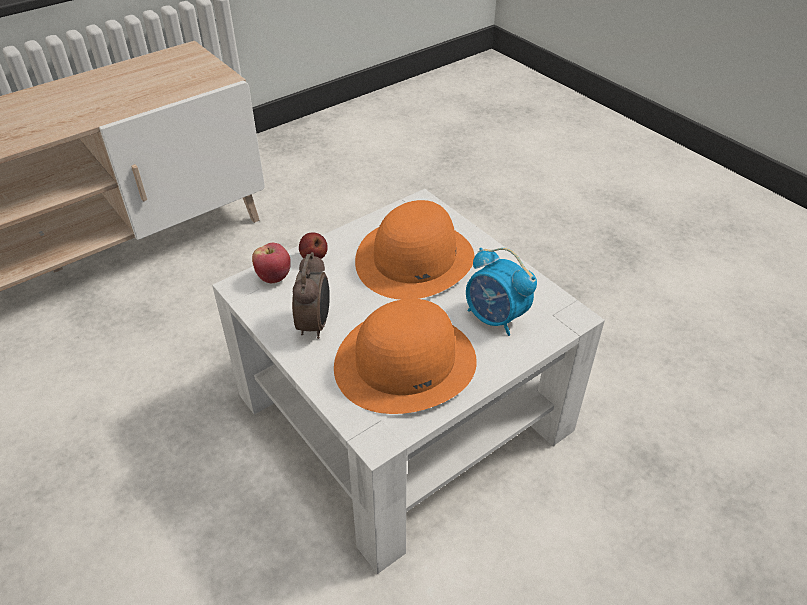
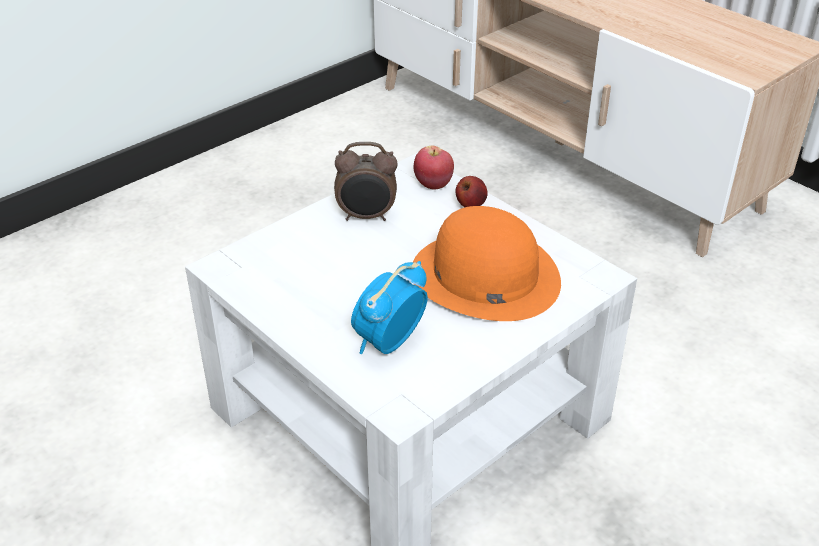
camera: 85 degrees right, 5 degrees down
(405, 362) = (316, 278): orange hat -> none

